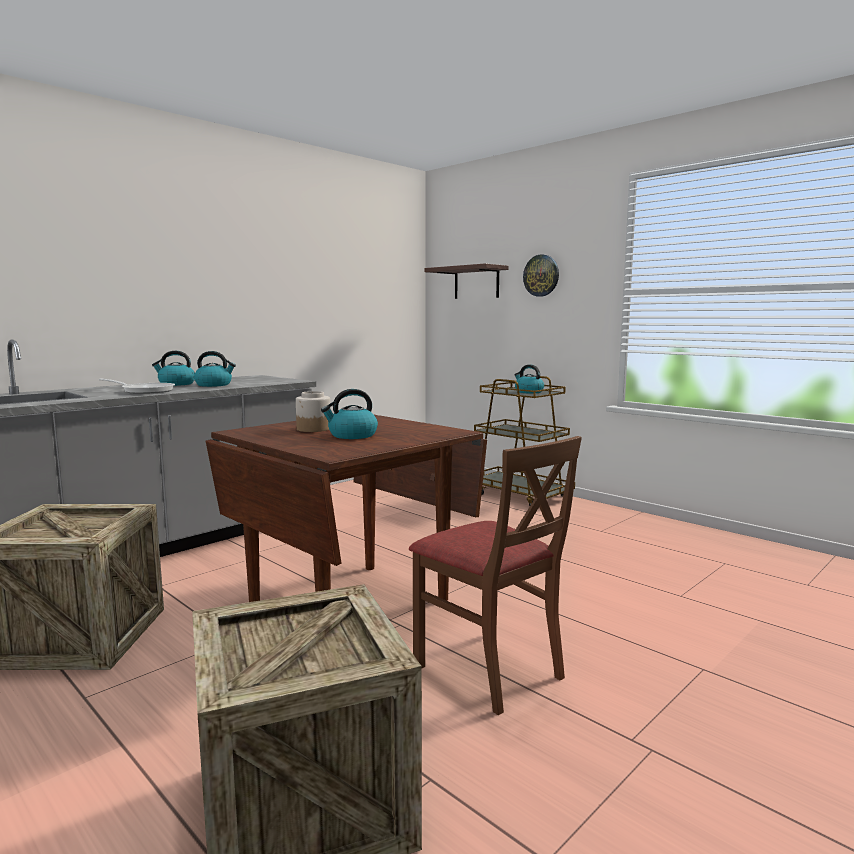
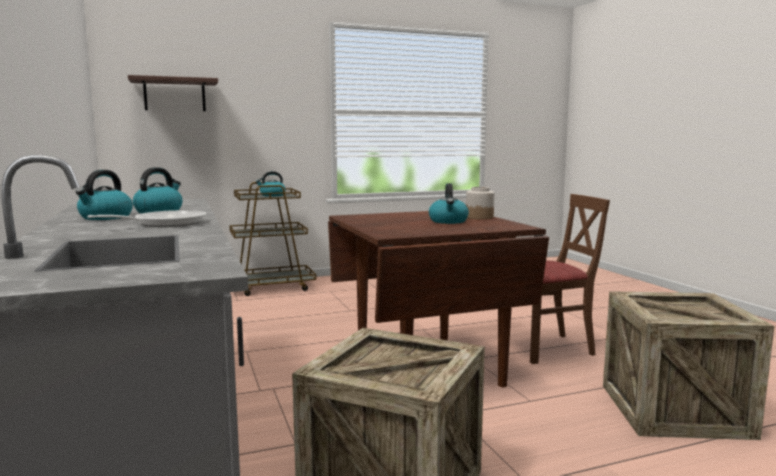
camera: 65 degrees left, 0 degrees up
(314, 429) = (406, 224): jar -> jar (479, 217)
(541, 275) = (254, 93): wall clock -> none

